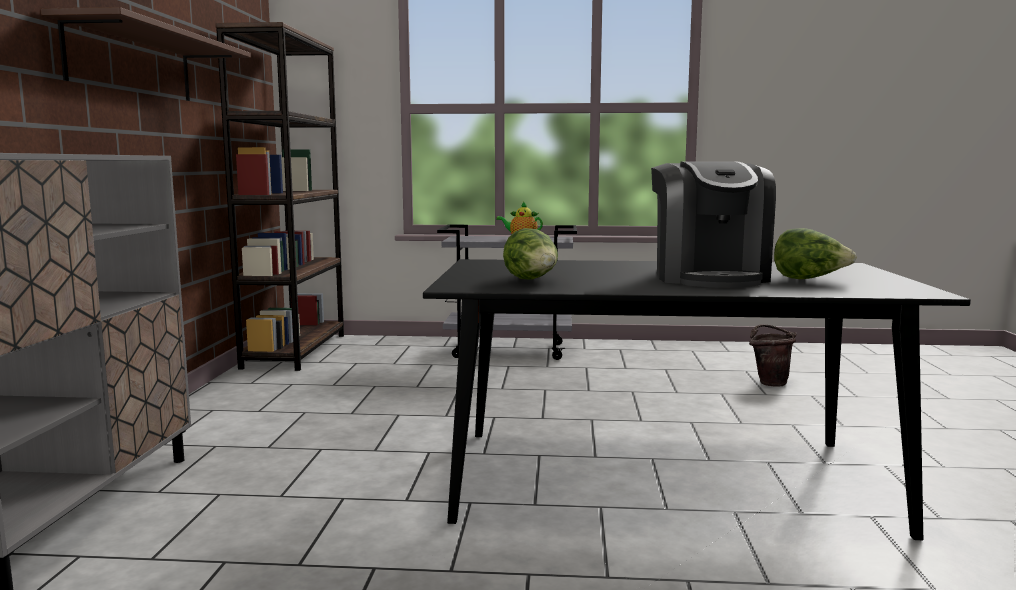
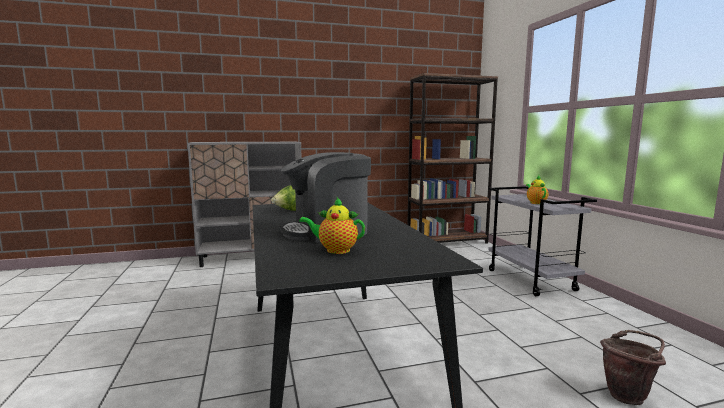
camera: 70 degrees right, 0 degrees up
(132, 63) = (344, 104): brown shelf -> none
(809, 279) = (335, 250): lettuce -> teapot

